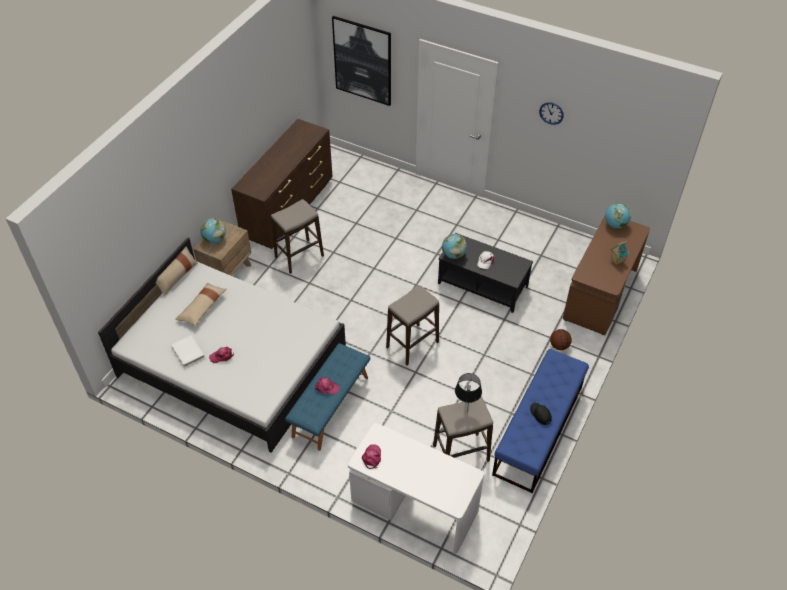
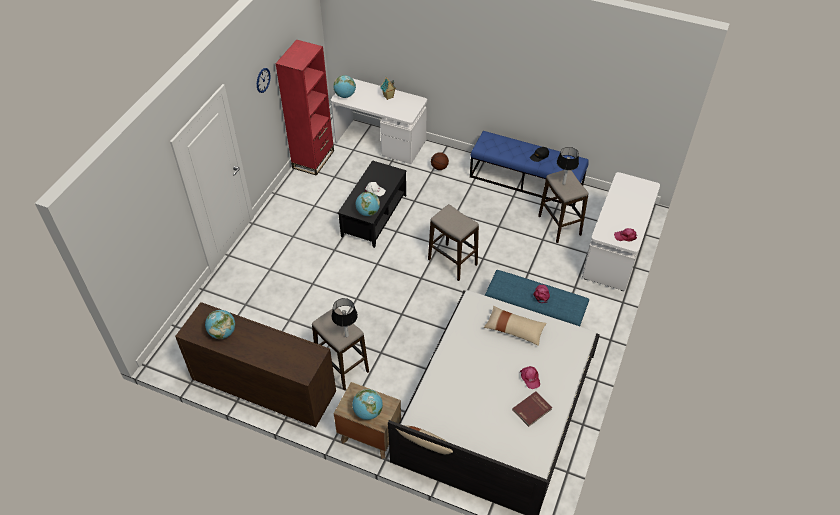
camera: 95 degrees left, 0 degrees up
(187, 352) = (532, 410): white book -> red book
(202, 308) = (468, 409): beige pillow -> beige pillow (514, 329)
(283, 218) = (346, 335): none -> table lamp
(294, 142) = (222, 333): none -> globe
(362, 61) = (140, 230): picture -> none
(567, 239) = (313, 159): none -> red bookcase
(600, 295) = (381, 142): brown desk -> white desk

